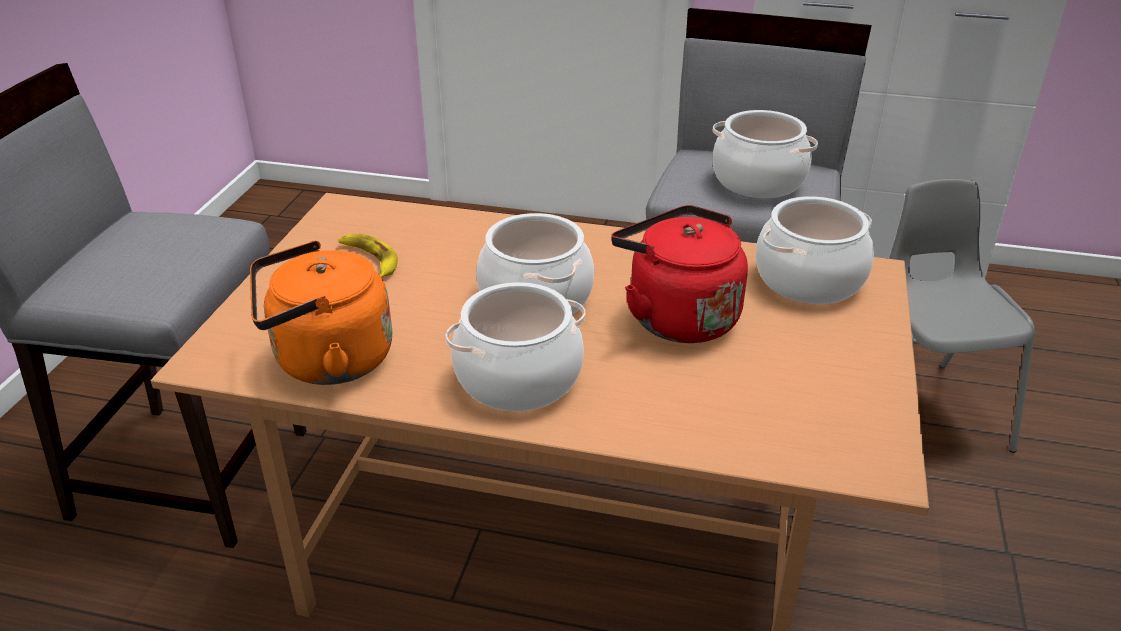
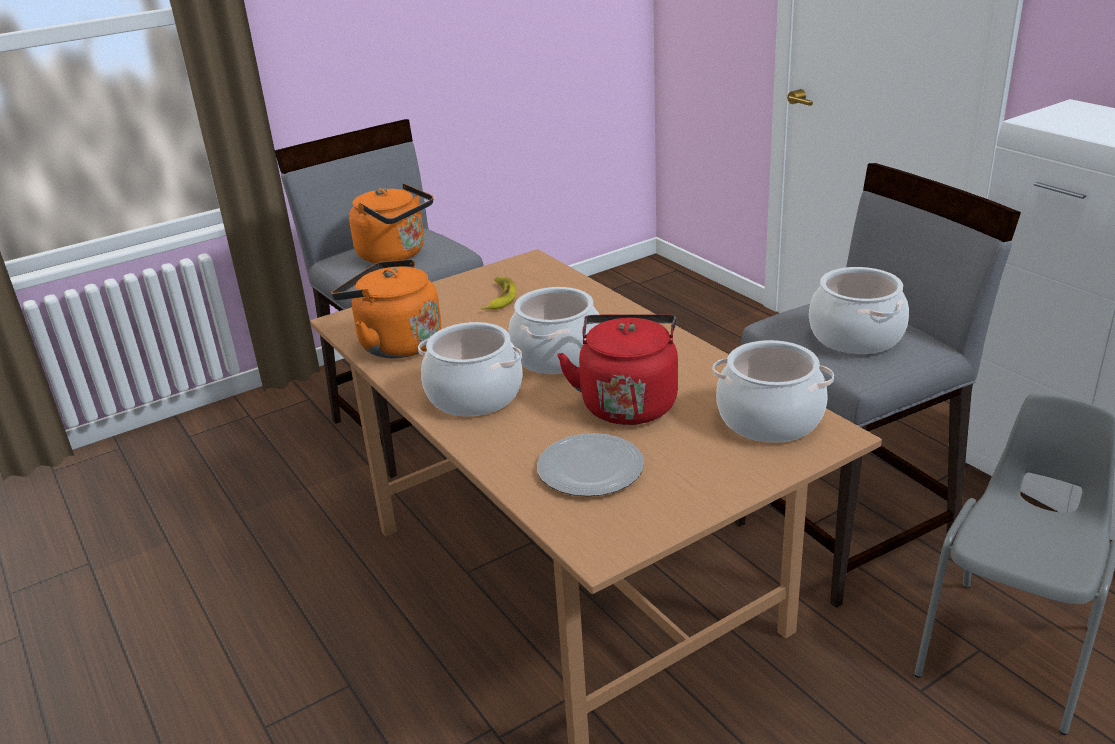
camera: 45 degrees right, 5 degrees down
(151, 254) = (396, 255): none -> orange kettle
(749, 398) = (589, 469): none -> plate

